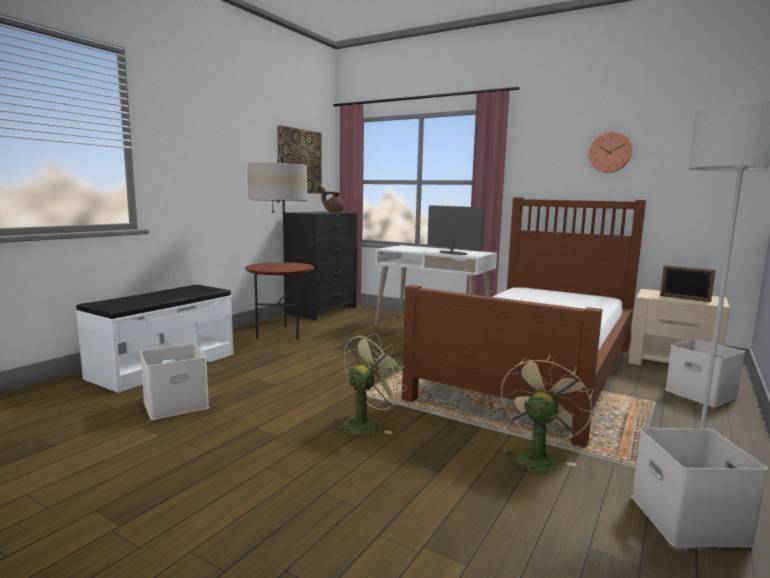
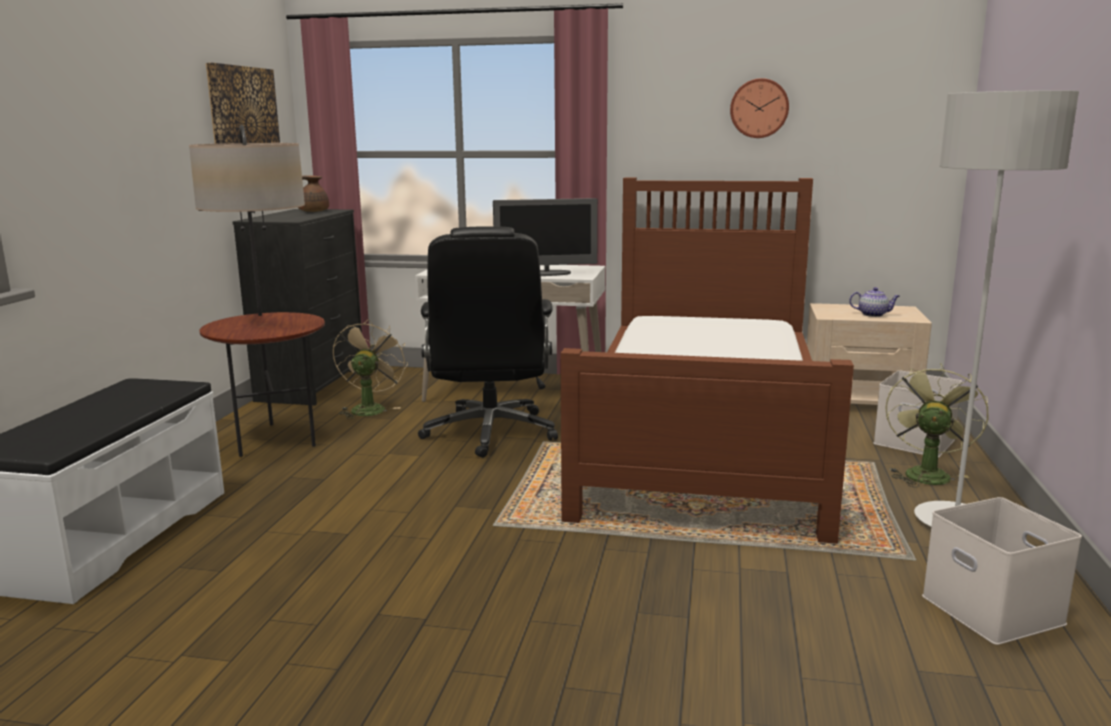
camera: 20 degrees left, 5 degrees up
(176, 403) = (206, 601): white storage box -> none
(366, 424) = (540, 571): green fan -> green fan (926, 473)
(400, 346) = (490, 433): none -> black office chair
(452, 253) = (546, 274): monitor -> monitor turned 150 degrees clockwise
(537, 458) = (791, 570): beige fan -> beige fan (369, 408)
(684, 298) = (873, 314): picture frame -> teapot

